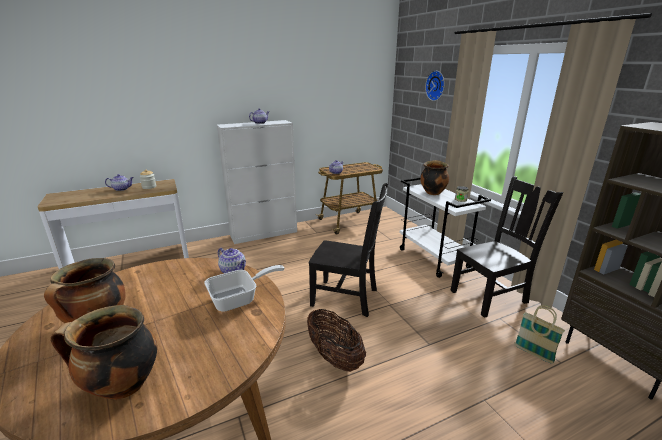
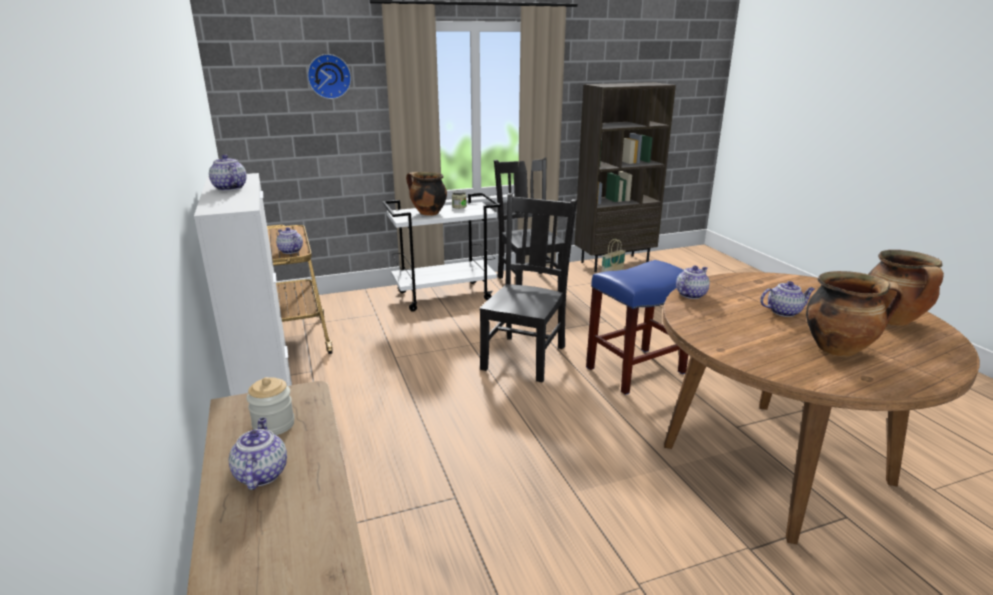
camera: 85 degrees left, 0 degrees up
(180, 312) = (784, 312): none -> teapot
(239, 299) = (743, 288): frying pan -> none
(334, 357) = (635, 370): basket -> blue stool

